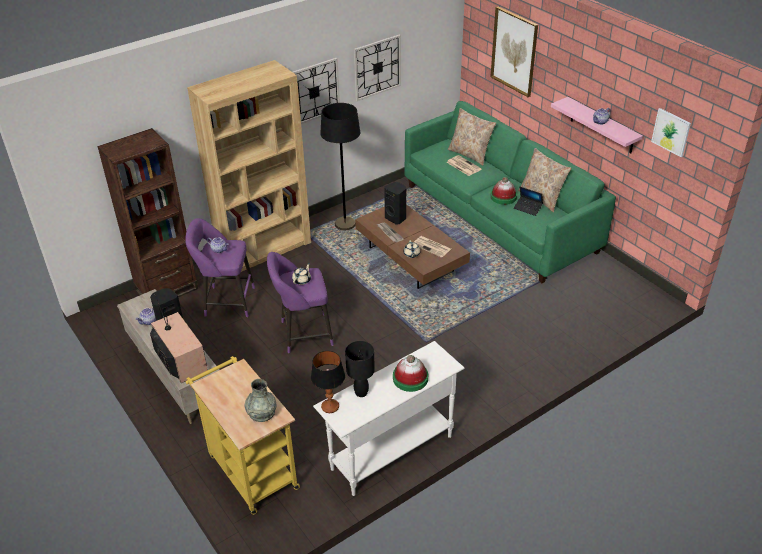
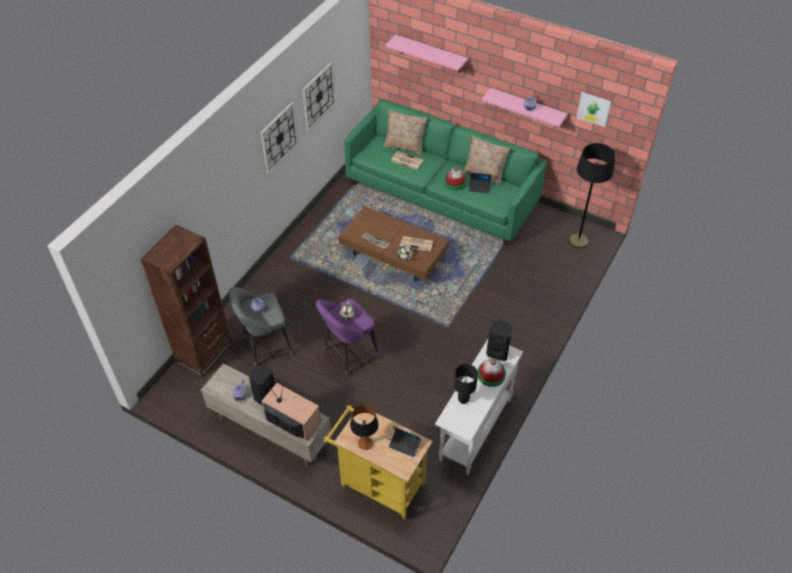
camera: 25 degrees left, 10 degrees up
(226, 302) = (265, 346): purple stool -> grey stool
(261, 412) = (404, 445): grey vase -> laptop
(265, 249) = (265, 284): brown bookcase -> none
(330, 407) = (448, 420): table lamp -> table lamp (365, 443)
(345, 224) = (319, 239): black floor lamp -> black floor lamp (578, 241)
(396, 218) = (372, 225): black speaker -> black speaker (498, 352)
(514, 51) = (430, 54): picture -> pink shelf

